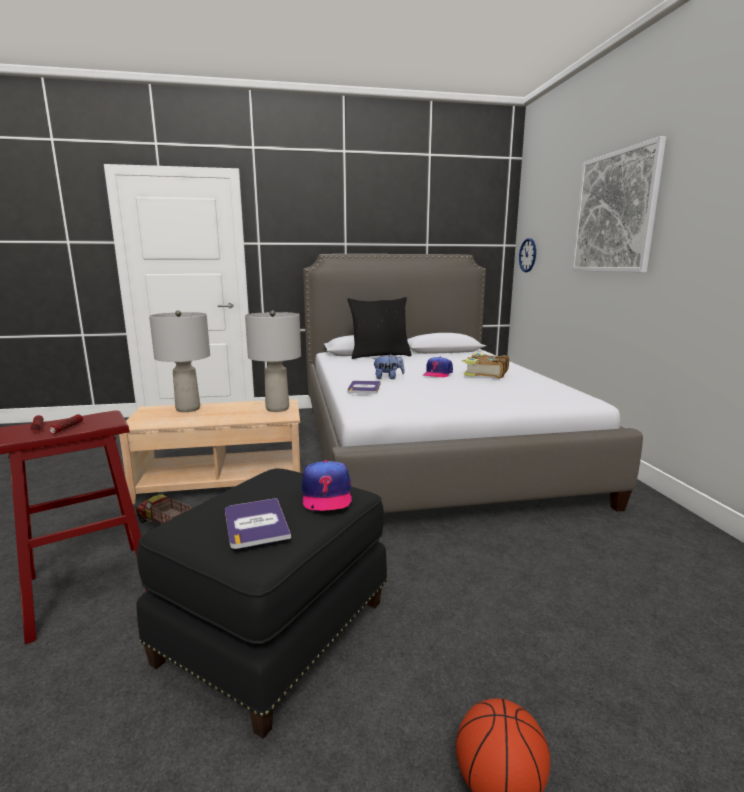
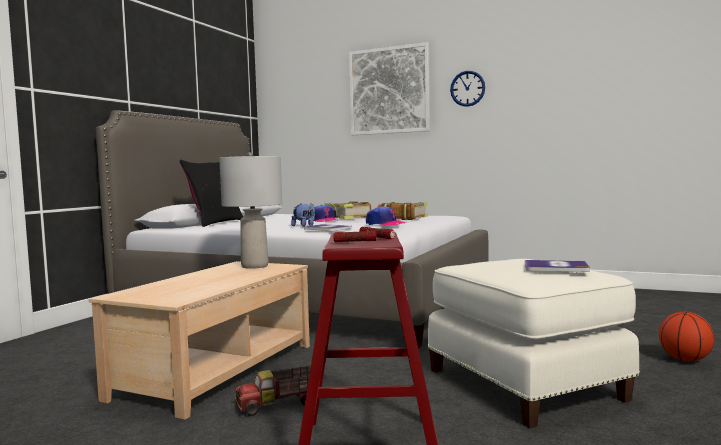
camera: 55 degrees left, 10 degrees down
(188, 409) = (168, 285): grey table lamp -> none
(277, 633) = (526, 384): black ottoman -> white ottoman
(326, 494) = (522, 258): cap -> cap (385, 224)
(514, 389) = (402, 218): none -> book
(527, 255) = (281, 126): wall clock -> wall clock (467, 88)

